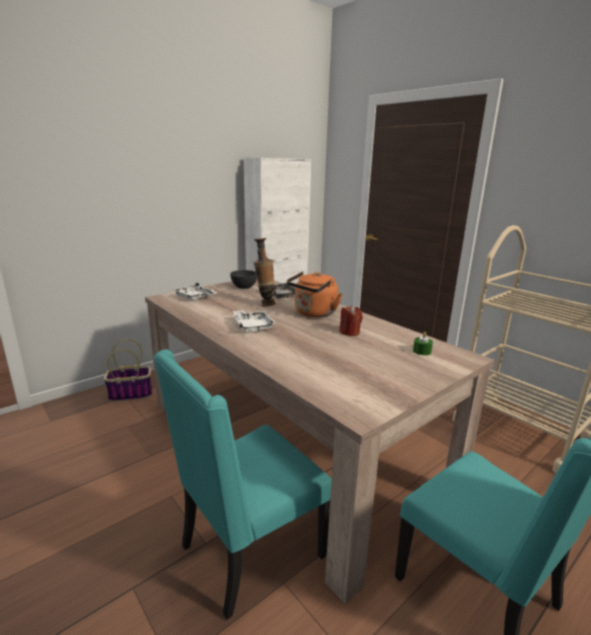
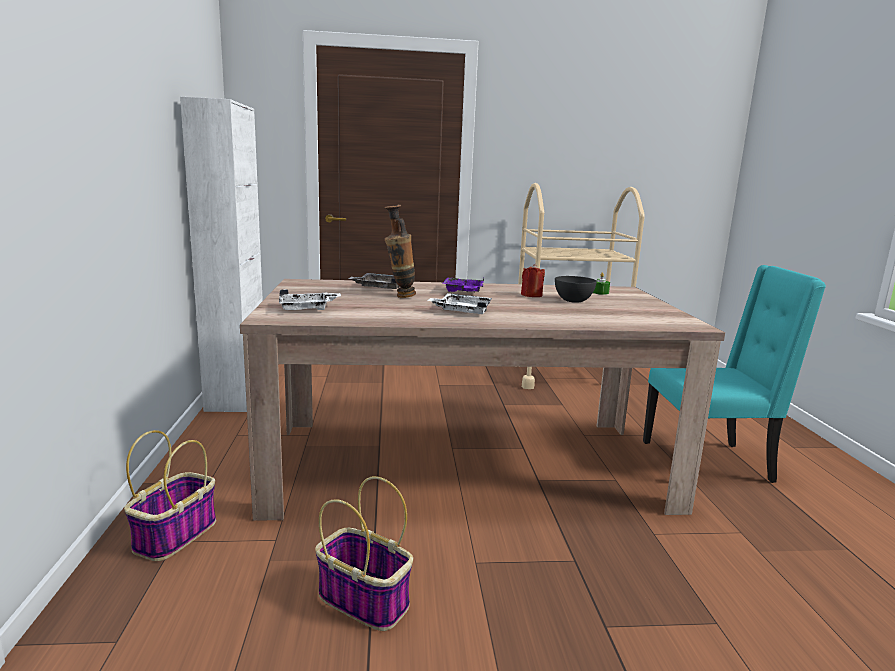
camera: 55 degrees left, 5 degrees down
(109, 470) = (365, 601): none -> basket
(244, 287) = (316, 290): grey bowl -> grey bowl (573, 301)
(249, 552) = (605, 539): turquoise chair -> none
(314, 313) = (463, 292): orange kettle -> purple tray

